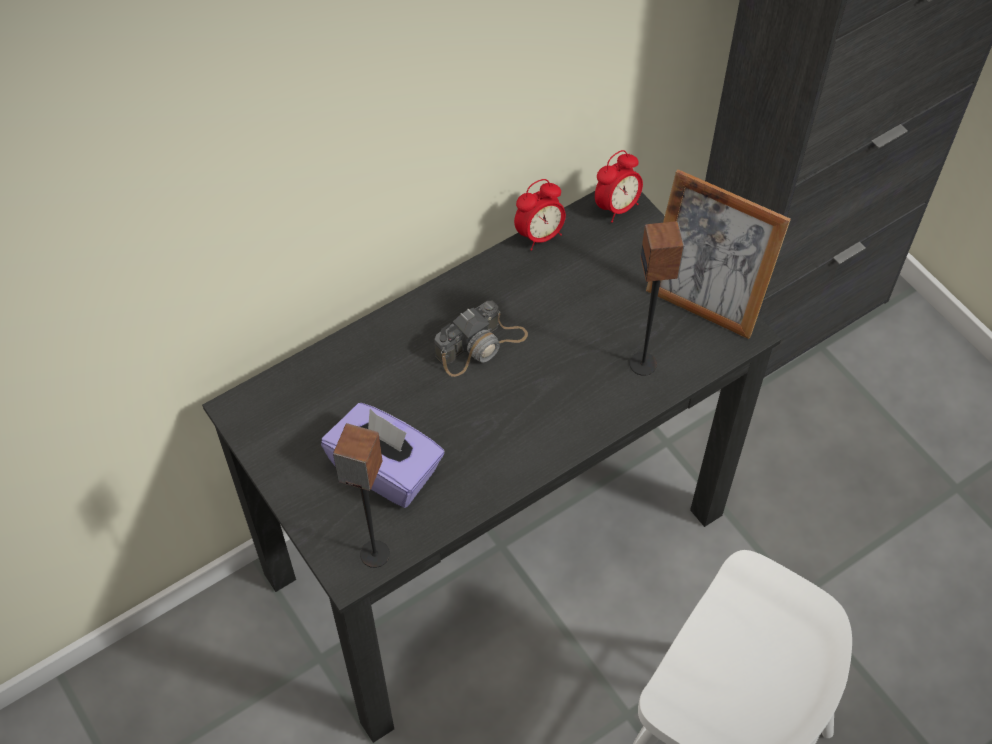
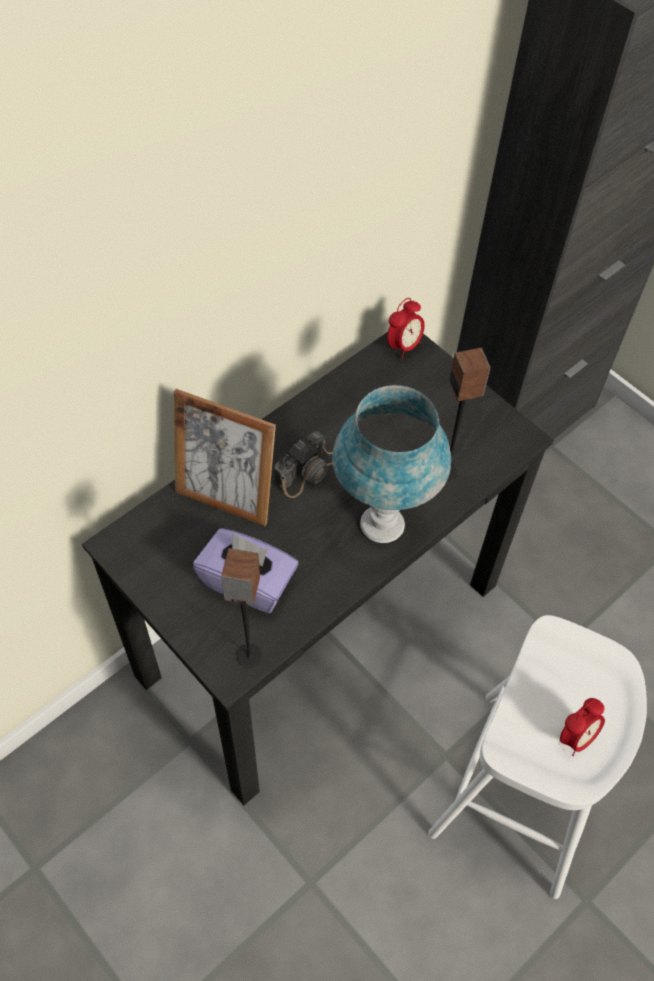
camera: 10 degrees left, 0 degrees up
(539, 235) = (345, 374): alarm clock -> alarm clock (575, 737)
(554, 419) = (382, 525): none -> blue table lamp
(704, 302) = (487, 416): picture frame -> picture frame (226, 497)

